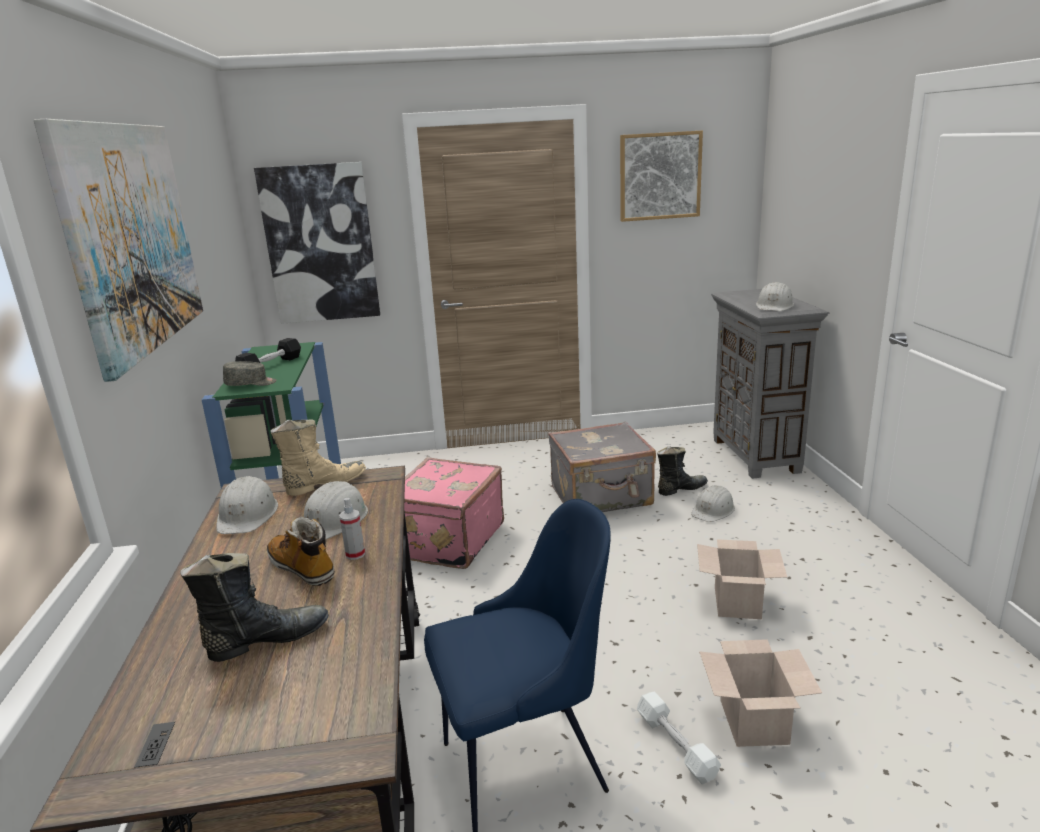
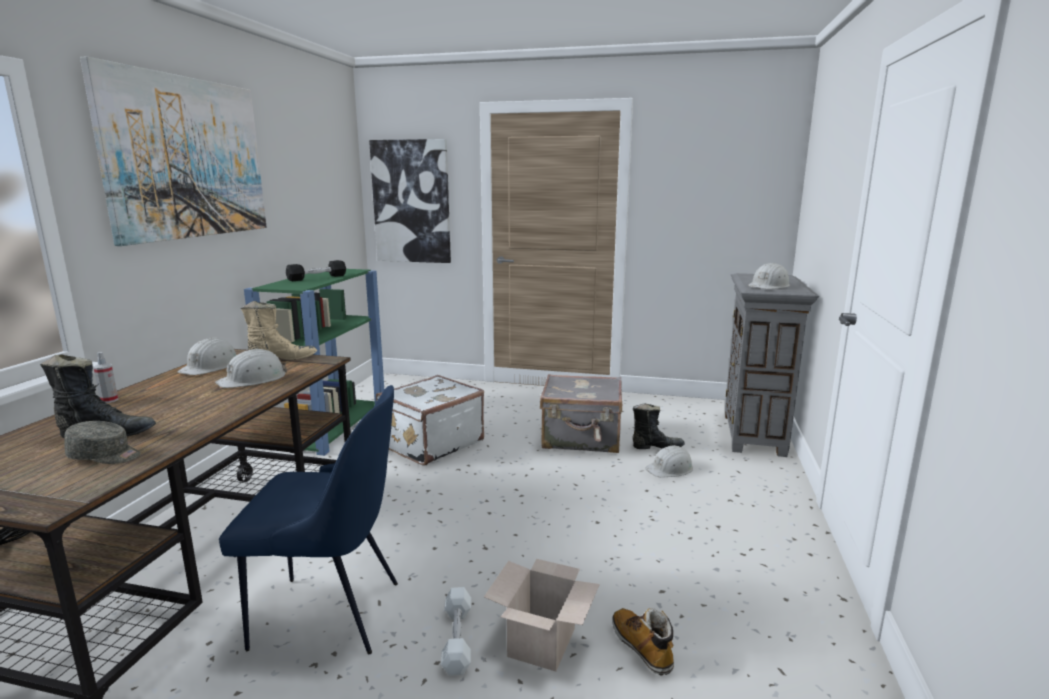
camera: 20 degrees right, 5 degrees down
(251, 384) = (285, 285): grey cap -> grey cap (105, 456)
(302, 568) = (192, 401): boot -> boot (642, 648)
(355, 554) = (234, 400): spray bottle -> spray bottle (109, 400)
(446, 540) = (430, 443): pink suitcase -> white suitcase
(660, 176) = (698, 164): picture -> none
(738, 603) = (621, 546): cardboard box -> none

